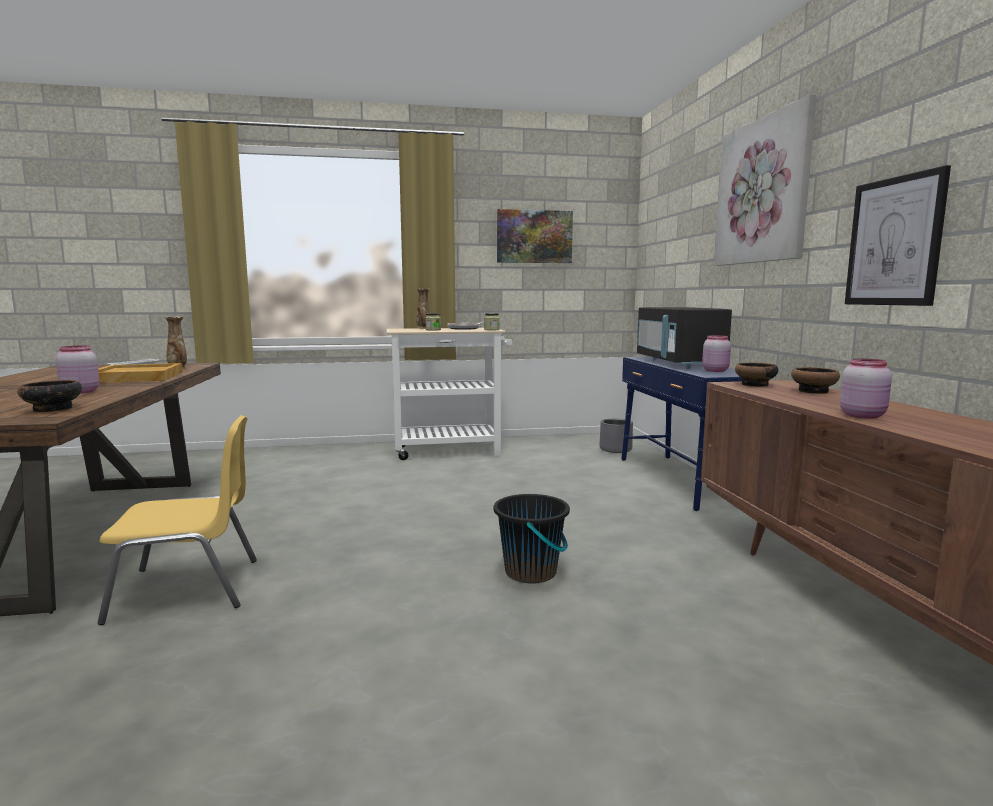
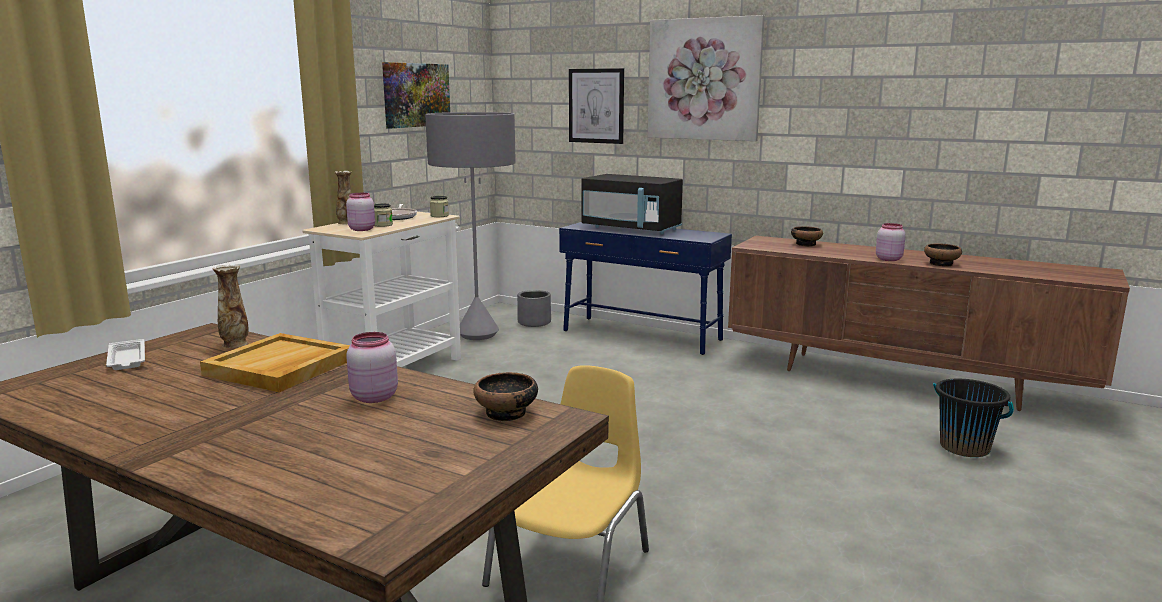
camera: 50 degrees left, 5 degrees up
(531, 572) = (729, 432): black bucket -> black bucket (964, 447)
(552, 446) = (478, 335): none -> grey floor lamp
(715, 370) = (687, 234): pink jar -> pink jar (362, 229)
(755, 385) = (763, 244): bowl -> bowl (941, 264)
(894, 242) = (846, 138): picture -> picture (596, 106)

